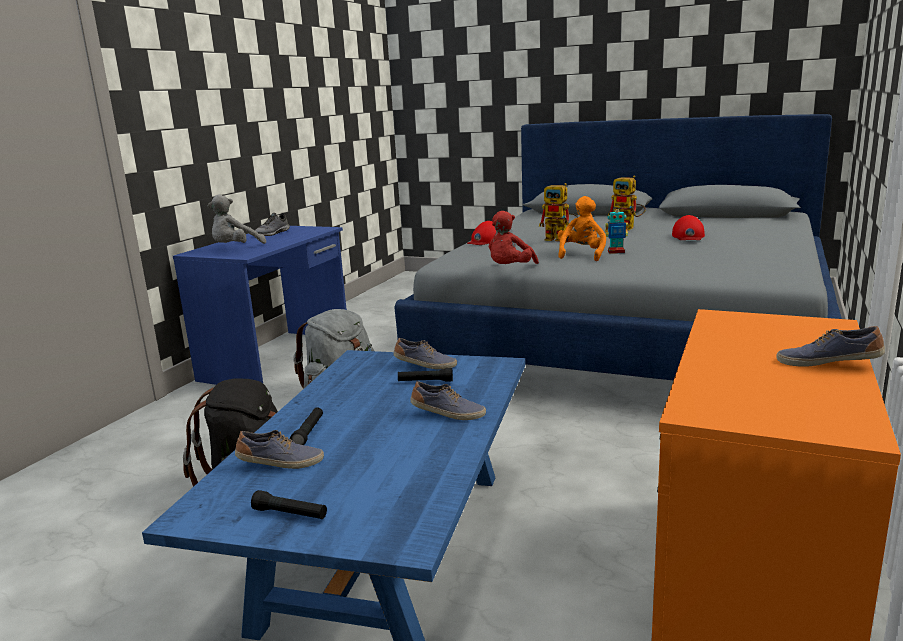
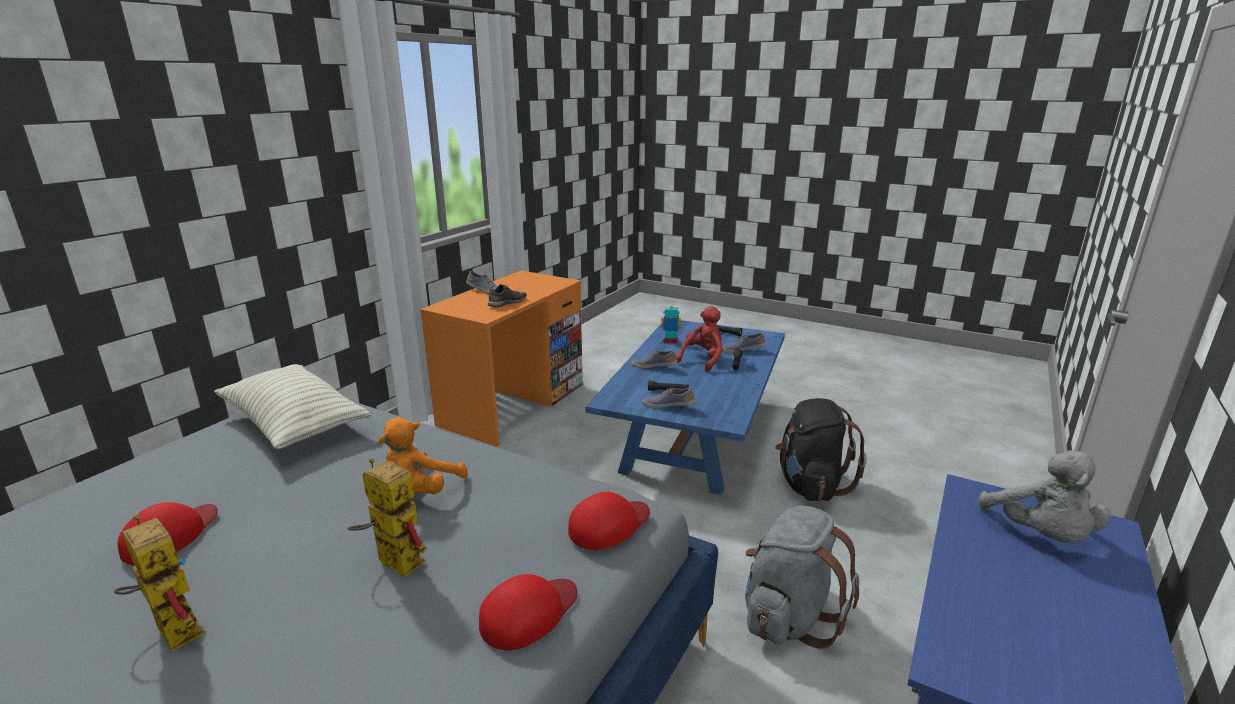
camera: 175 degrees left, 5 degrees up
(235, 248) = (1040, 535): grey plush toy -> grey plush toy turned 135 degrees clockwise
(272, 233) = (1078, 647): grey shoe -> grey shoe (507, 303)
(458, 253) = (609, 525): none -> red cap
(509, 270) = (552, 459): red plush toy -> red plush toy (703, 360)
(616, 252) = (362, 494): toy robot -> toy robot (670, 341)
(741, 266) = (294, 424): none -> pillow

